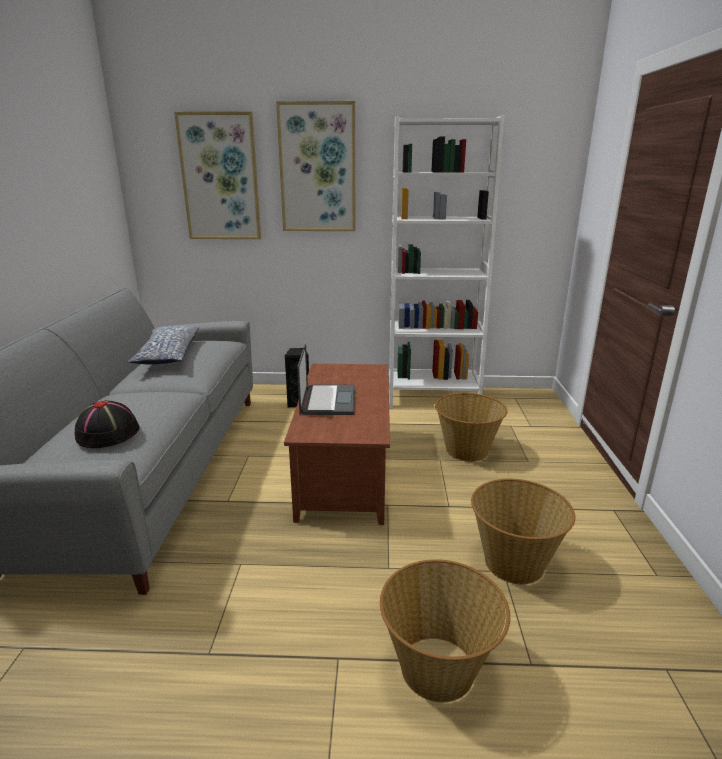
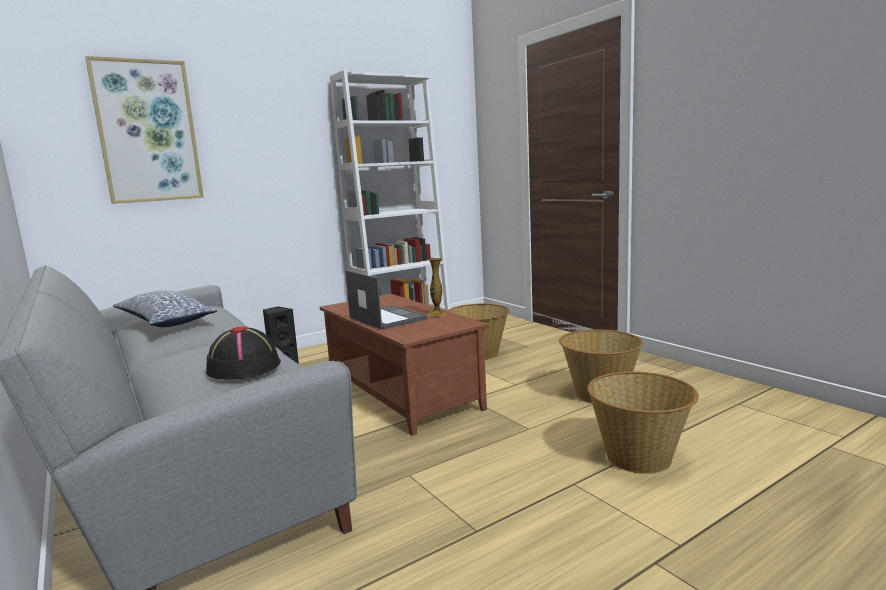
camera: 35 degrees left, 10 degrees down
(317, 168) = (259, 122): picture -> none
(371, 411) = (436, 314): none -> vase

